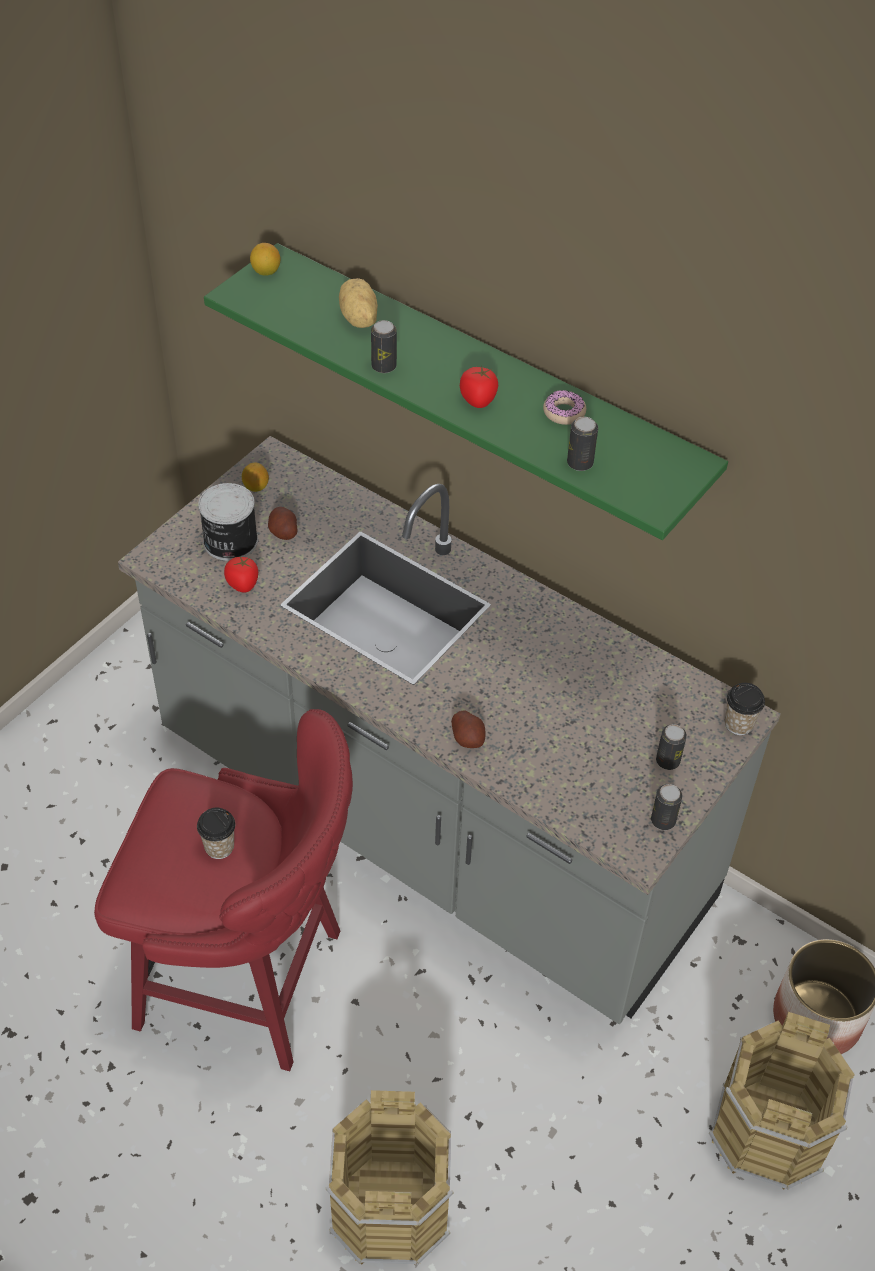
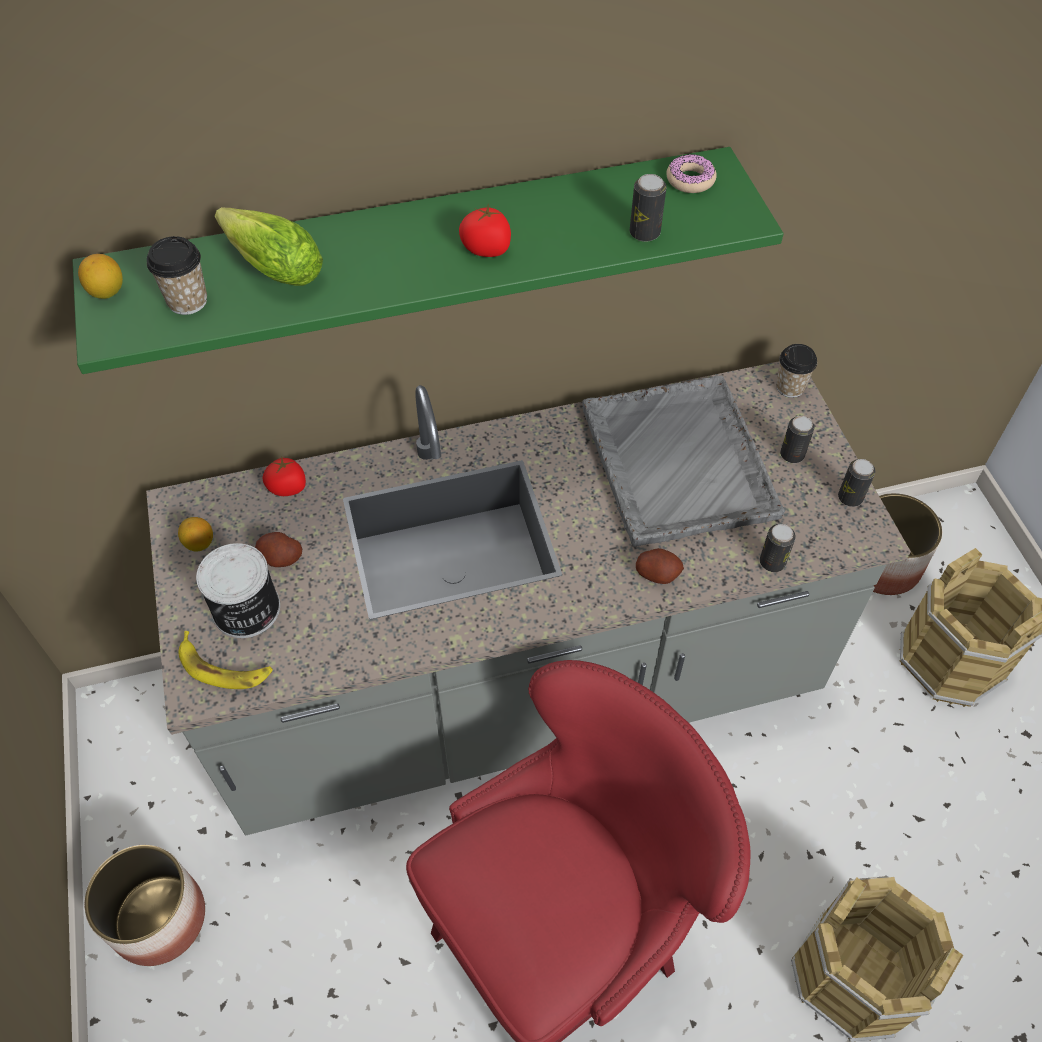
camera: 50 degrees left, 5 degrees up
(78, 728) = (158, 917): none -> planter
(180, 558) = (224, 666): none -> banana
(219, 847) = (557, 868): cup -> cup (187, 301)
(243, 584) = (312, 633): tomato -> tomato (288, 487)
(358, 319) = (270, 265): potato -> lettuce
(384, 366) = (363, 286): can -> can (772, 562)
(564, 412) = (566, 204): donut -> donut (690, 180)
(583, 695) = (679, 463): none -> grey tray

